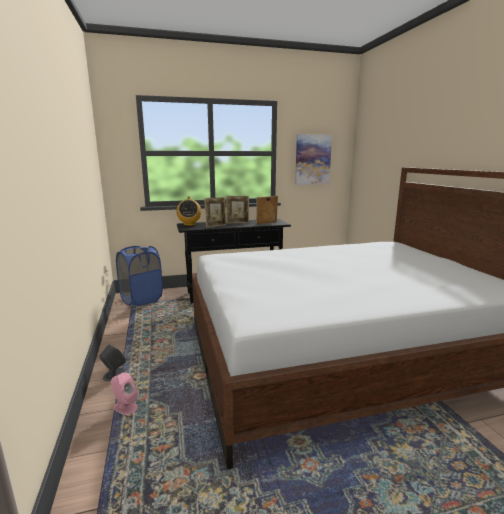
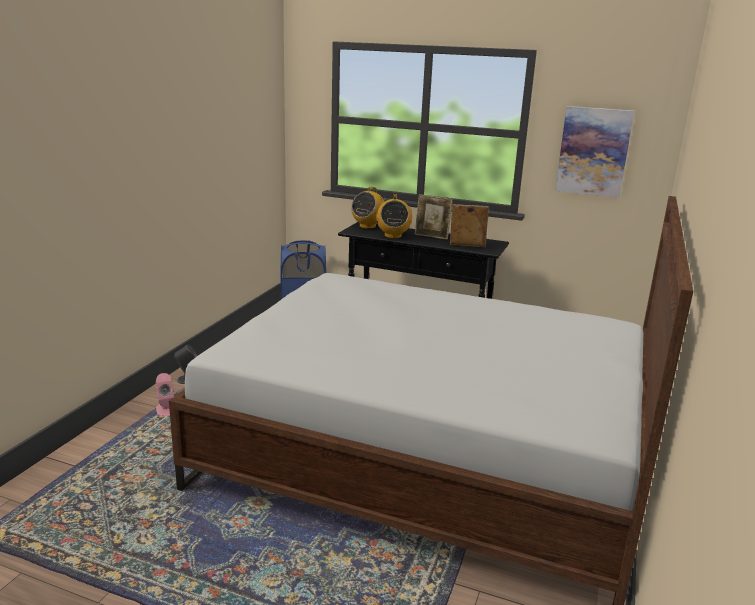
camera: 35 degrees right, 5 degrees up
(216, 226) = (393, 236): picture frame -> radio

